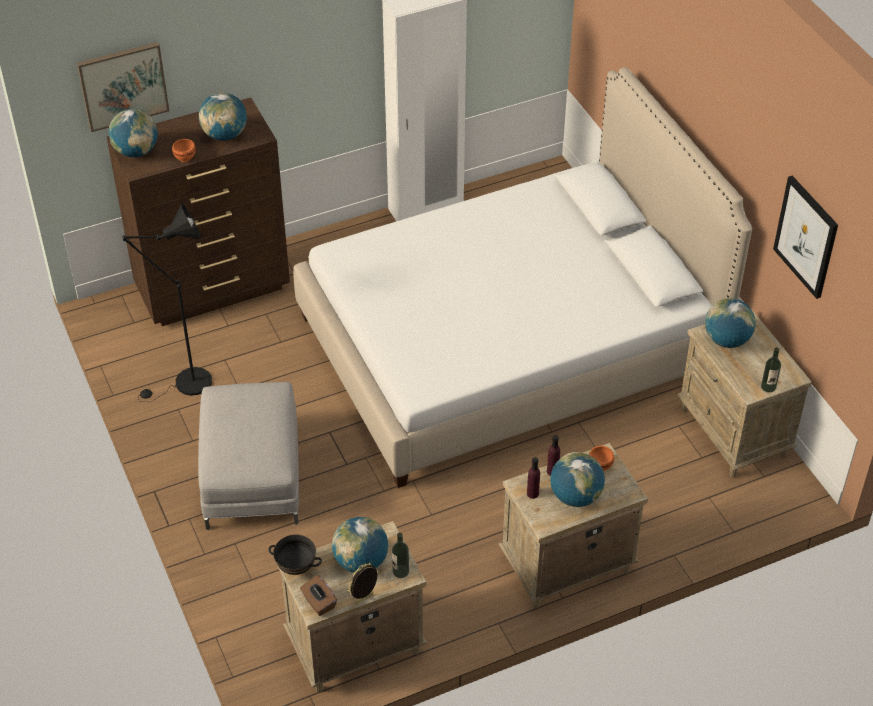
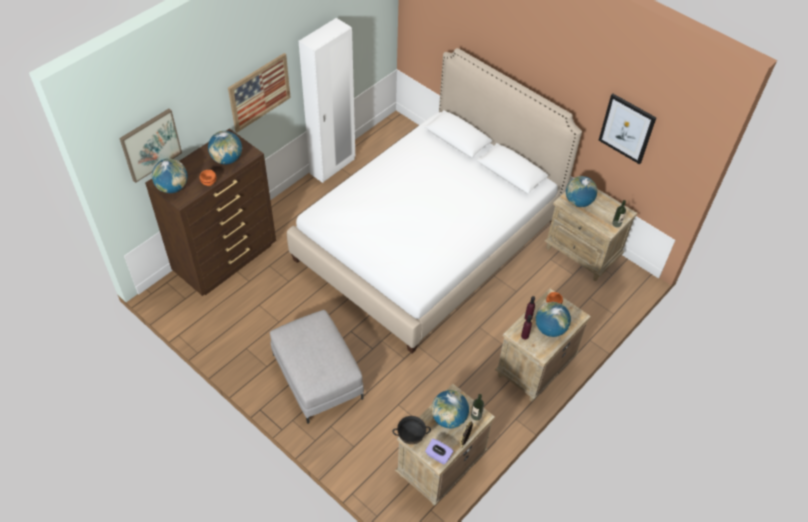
camera: 25 degrees left, 5 degrees up
(186, 385) = (243, 330): black floor lamp -> none
(309, 58) = (259, 92): none -> picture
(319, 603) = (438, 455): brown tissue box -> purple tissue box

